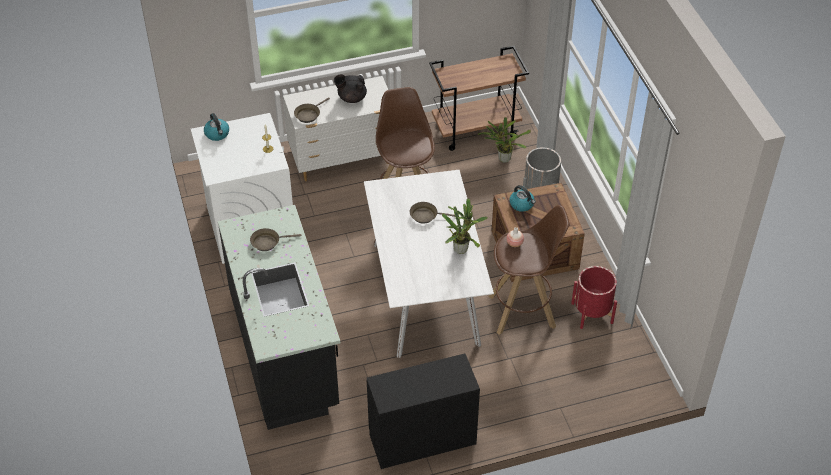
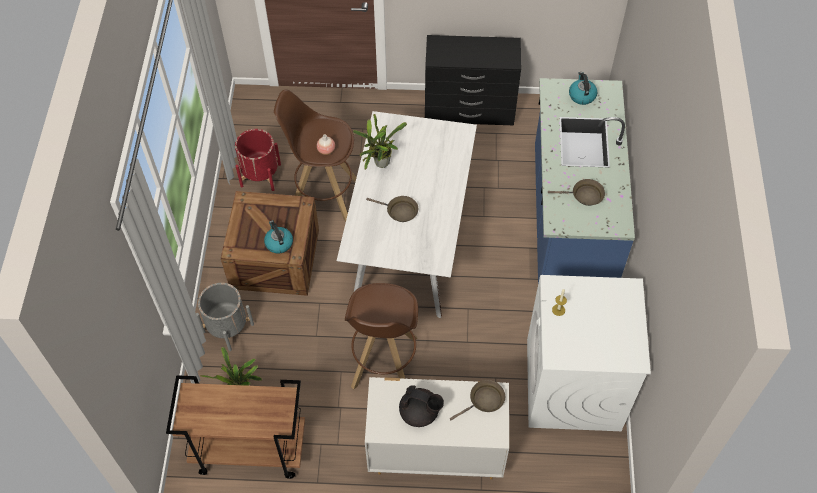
camera: 160 degrees left, 10 degrees up
(217, 134) = (617, 353): kettle -> kettle (581, 95)
(285, 351) = (569, 222): black counter -> blue counter

